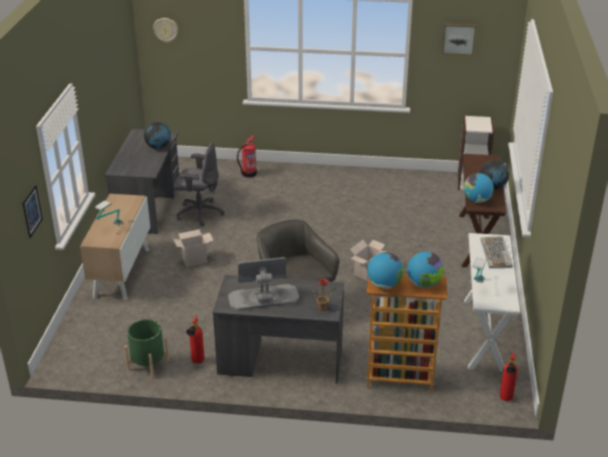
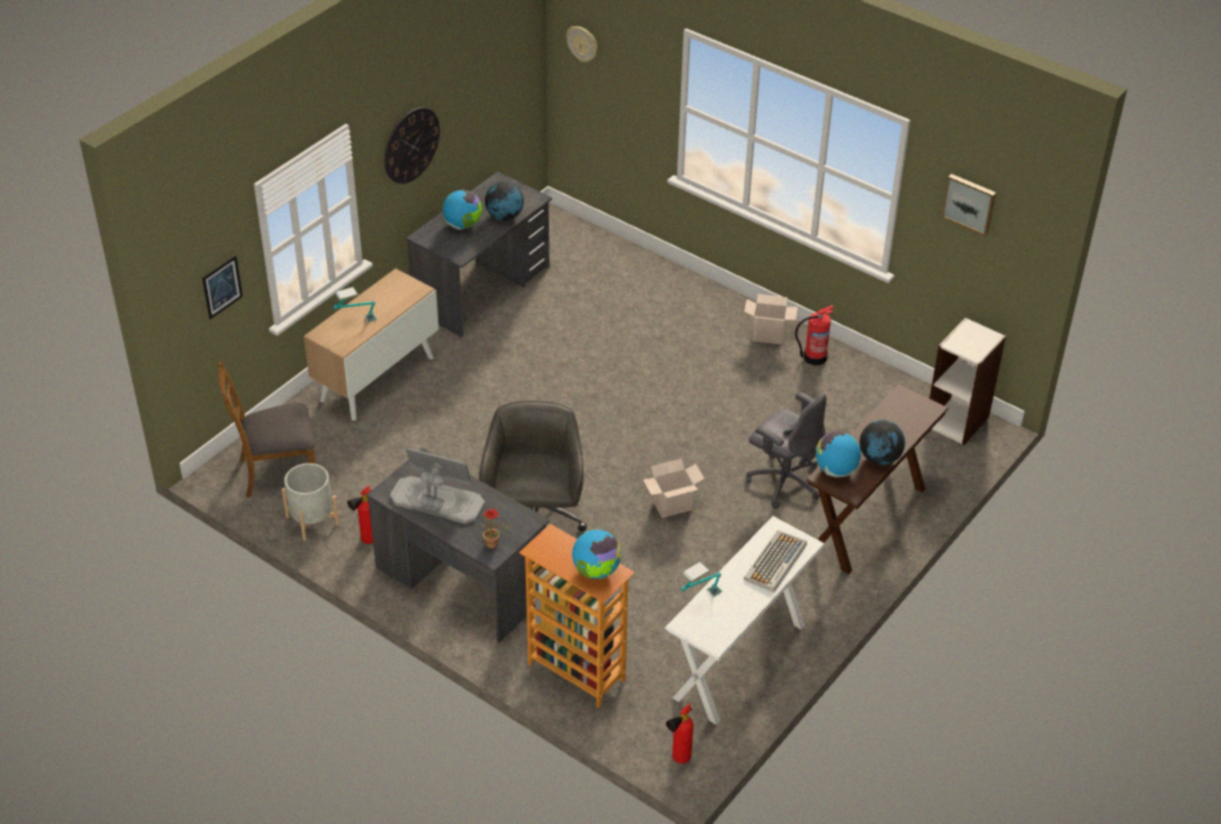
camera: 30 degrees right, 10 degrees up
(97, 104) = (411, 145): none -> wall clock
(98, 347) = (277, 472): none -> brown chair
(148, 365) = (312, 520): green planter -> grey planter
(195, 260) = (476, 396): cardboard box -> cardboard box (769, 335)
(199, 213) = (537, 325): grey office chair -> grey office chair (784, 481)
(248, 174) = (653, 284): fire extinguisher -> fire extinguisher (814, 357)
(384, 285) = (549, 551): globe -> globe (463, 225)

